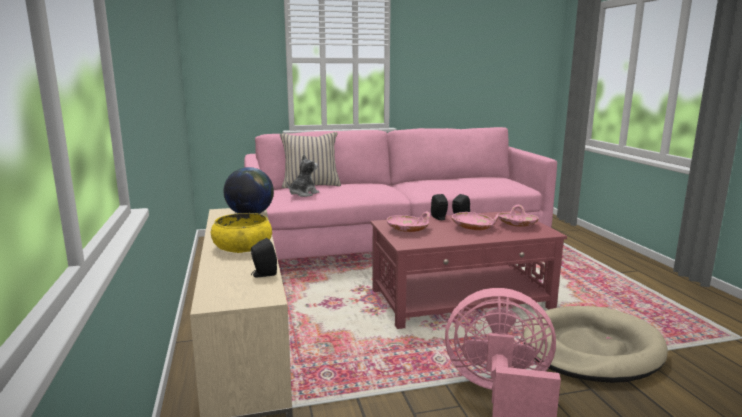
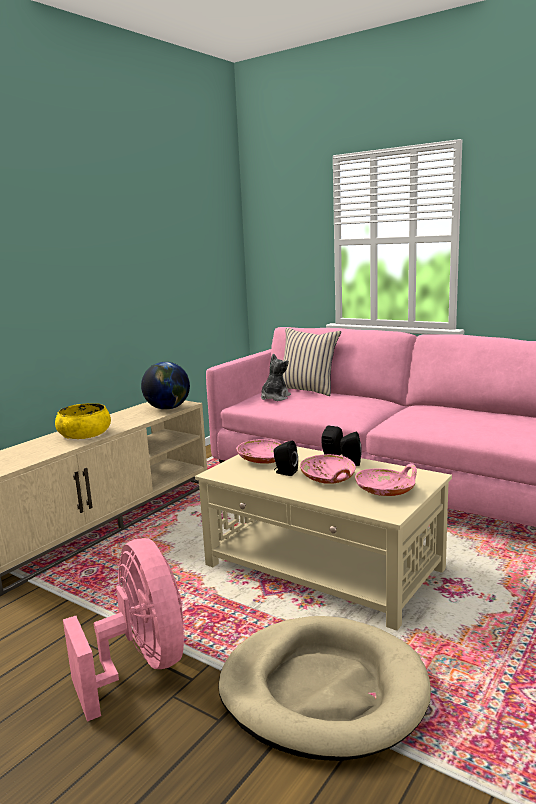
camera: 50 degrees right, 0 degrees up
(263, 274) = (31, 459): black speaker -> black speaker (285, 472)
(303, 194) = (275, 398): plush toy -> plush toy turned 60 degrees counterclockwise
(461, 300) = (323, 568): red coffee table -> beige coffee table

